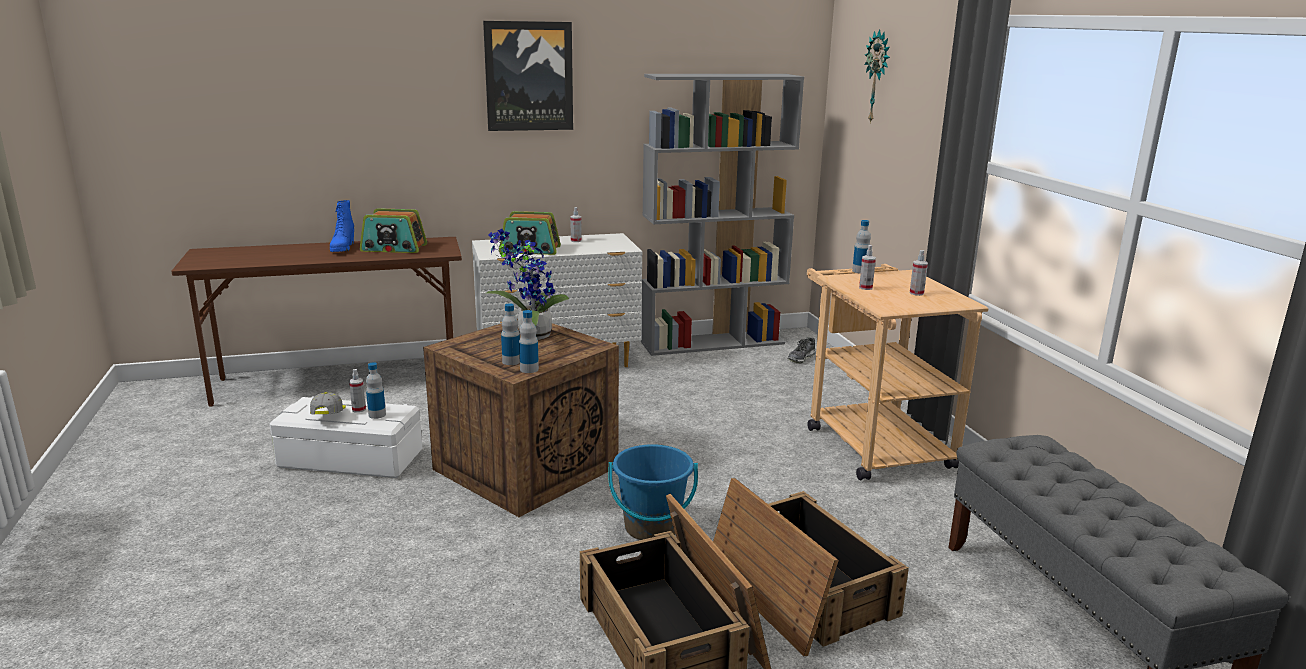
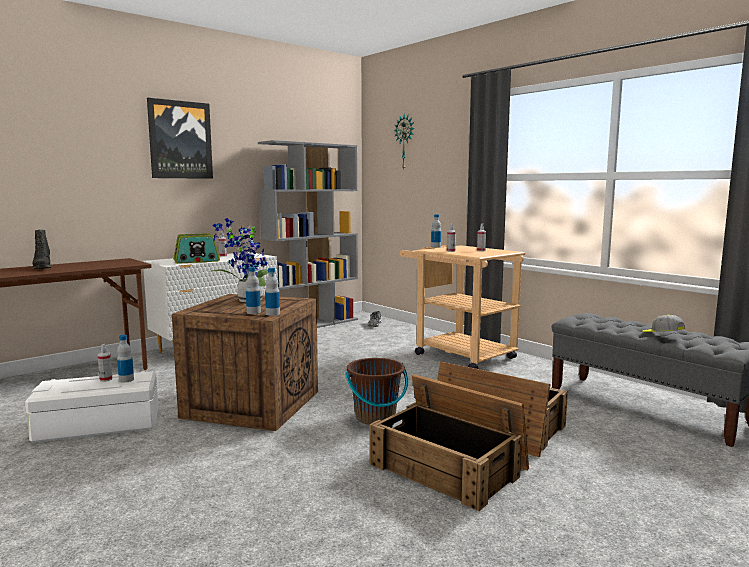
camera: 25 degrees left, 10 degrees down
(329, 415) = (82, 386): cap -> cap (662, 335)
(342, 248) = (42, 268): blue boot -> black boot
(394, 248) = (88, 265): radio -> none
(652, 528) = (375, 417): blue bucket -> brown bucket

